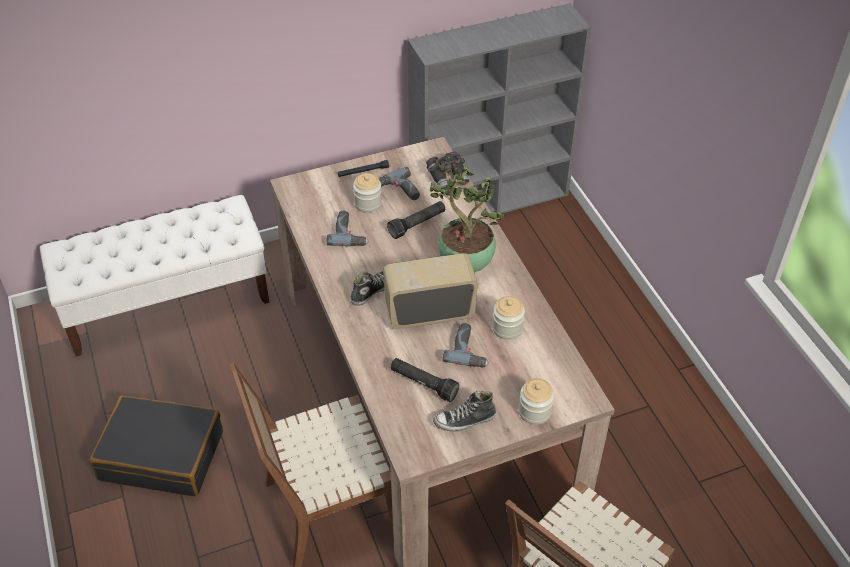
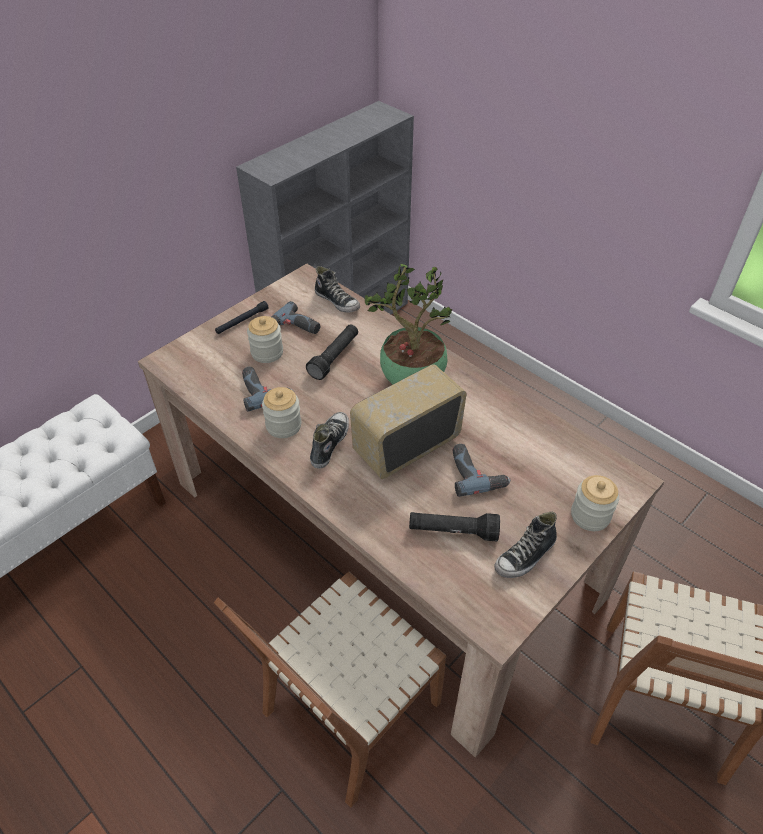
camera: 25 degrees left, 0 degrees up
(162, 455) = (120, 733): black suitcase -> none
(448, 178) = (337, 301): grey binoculars -> shoe
(507, 328) = (499, 434): jar -> jar (283, 425)

